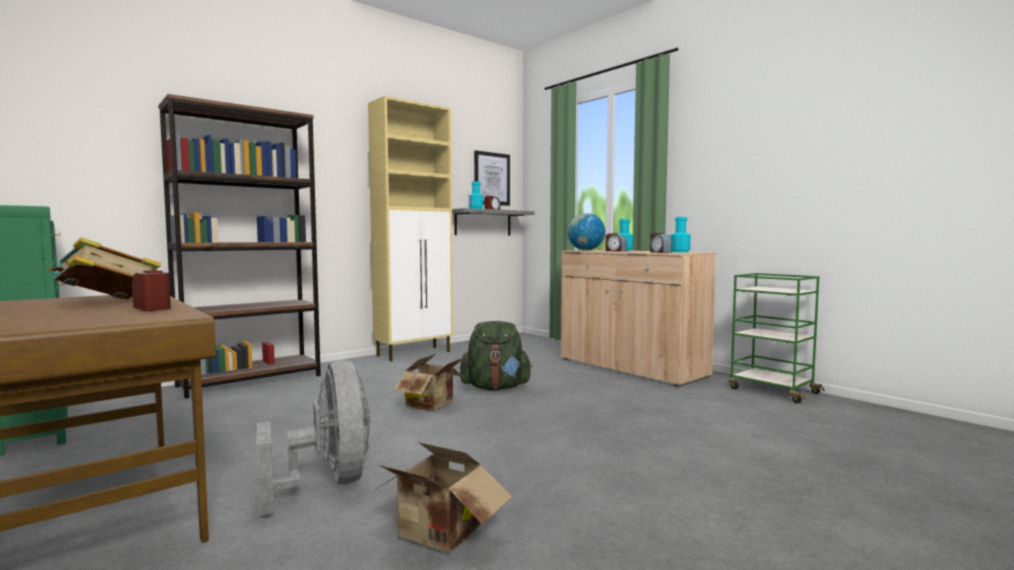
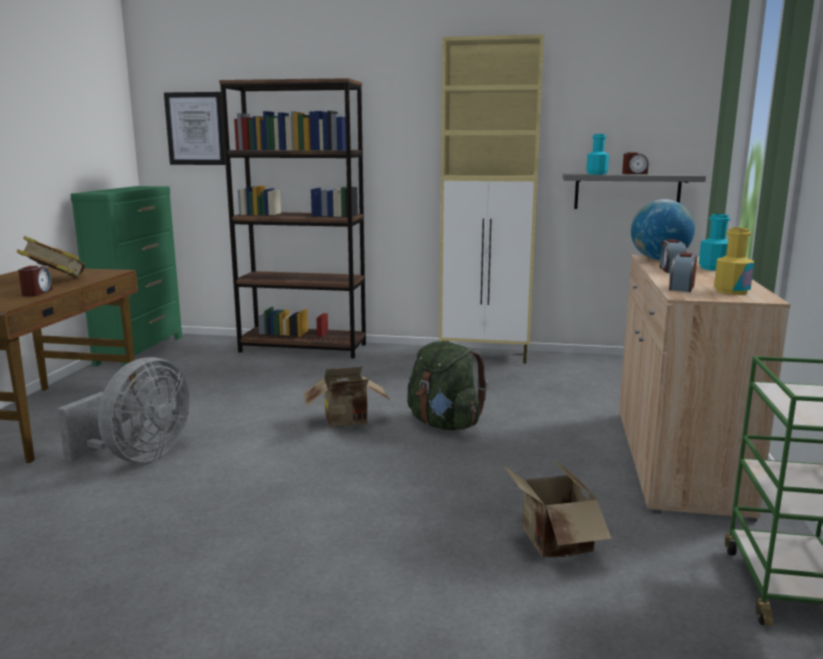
camera: 50 degrees right, 10 degrees up
(438, 536) = (83, 526): cardboard box -> cardboard box (552, 544)
(491, 179) = (650, 124): picture -> picture (195, 129)
(680, 252) = (731, 291): turquoise bottle -> yellow bottle

